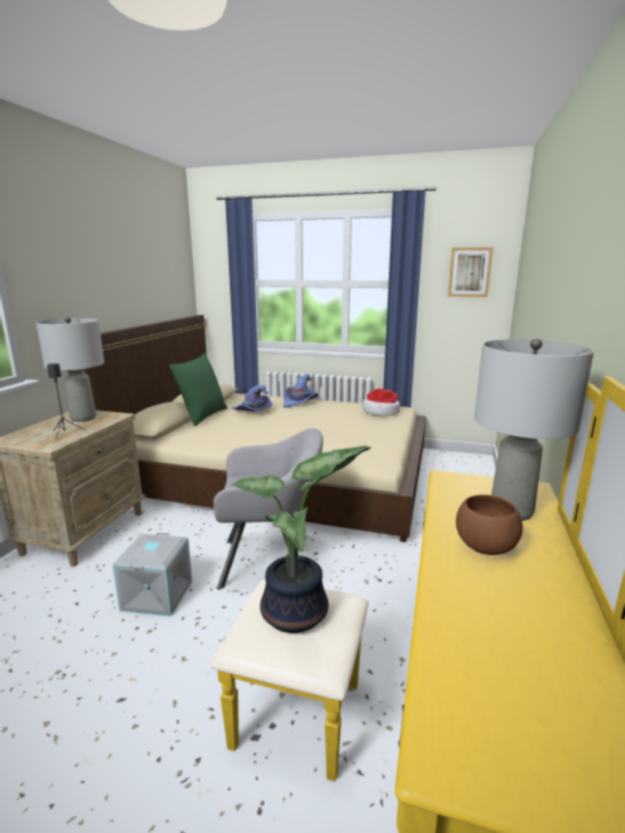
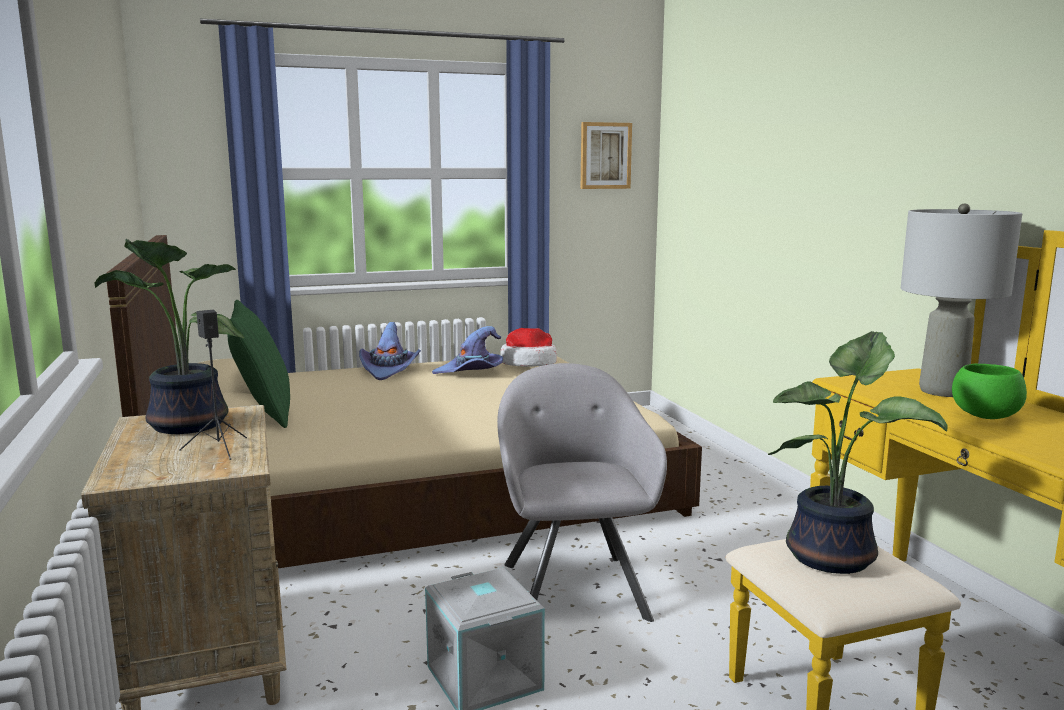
camera: 35 degrees left, 5 degrees down
(83, 418) = (183, 426): grey table lamp -> potted plant
(252, 412) = (339, 394): purple hat -> purple hat (471, 372)
(270, 561) = (572, 586): grey armchair -> grey armchair turned 60 degrees counterclockwise
(485, 547) = (985, 416): brown bowl -> green bowl

